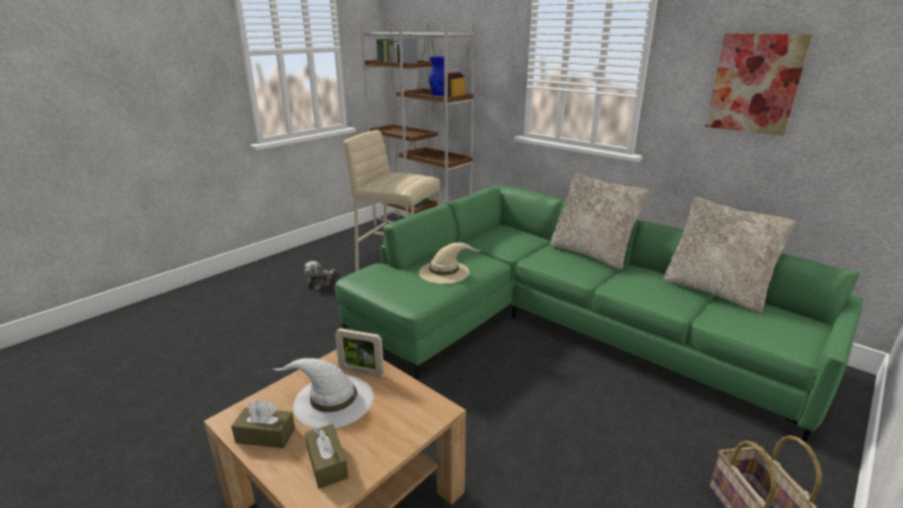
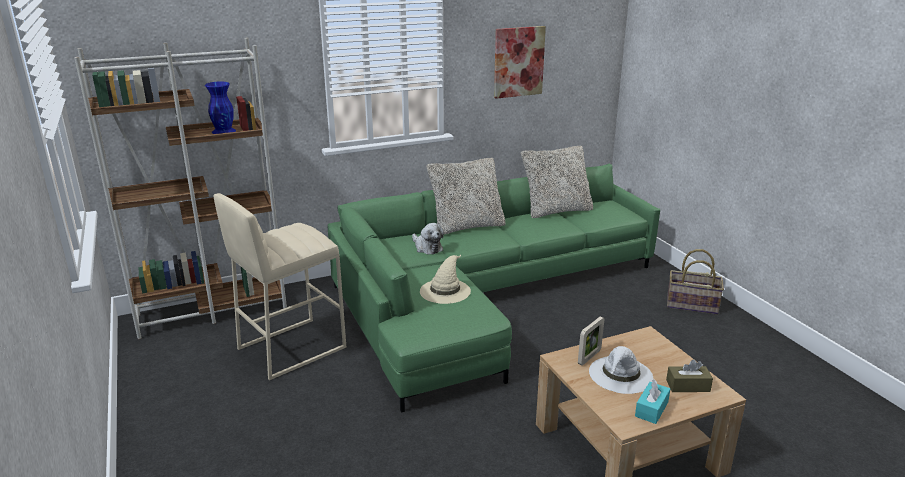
camera: 65 degrees left, 0 degrees up
(265, 435) = (651, 409): brown tissue box -> turquoise tissue box
(320, 282) = (261, 410): plush toy -> plush toy (427, 247)

